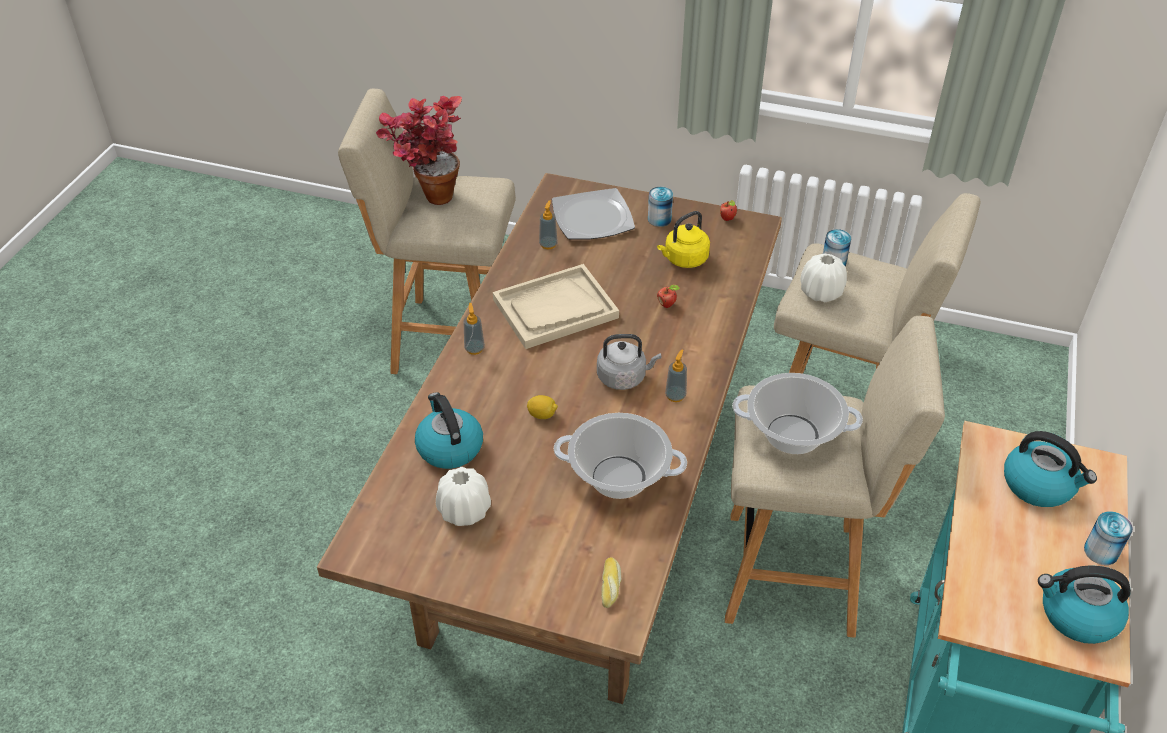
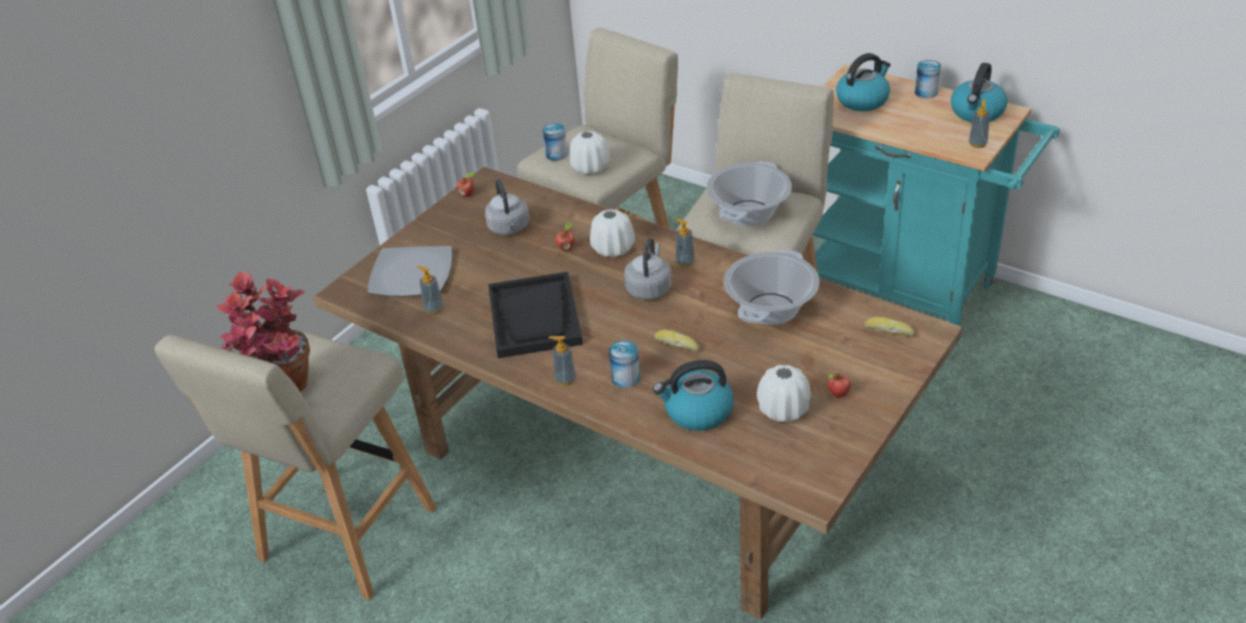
camera: 70 degrees left, 5 degrees down
(495, 552) = (838, 395): none -> apple
(542, 415) = (677, 344): lemon -> bread
(555, 309) = (535, 317): beige tray -> black tray
(659, 219) = (441, 233): can -> can (625, 378)
(678, 338) = (613, 249): none -> white vase
(684, 259) = (509, 228): yellow kettle -> grey kettle
(992, 621) = (977, 144): none -> soap dispenser

